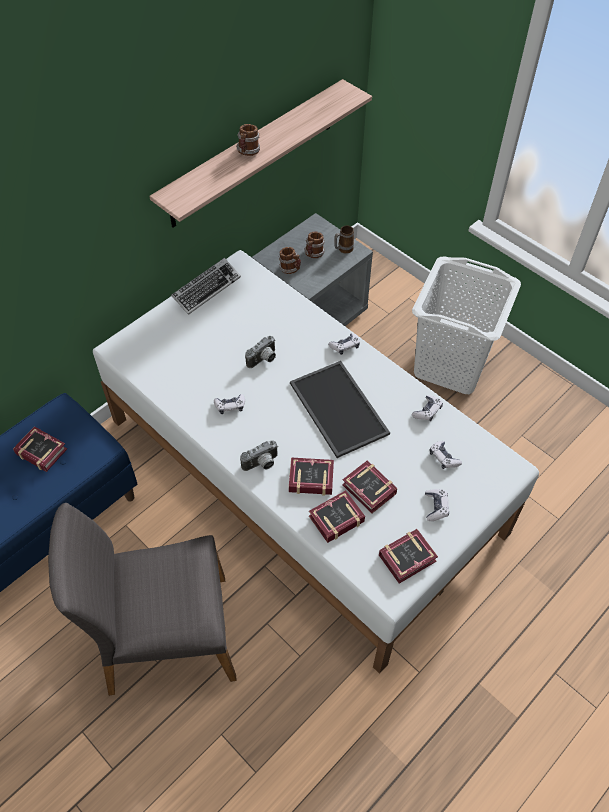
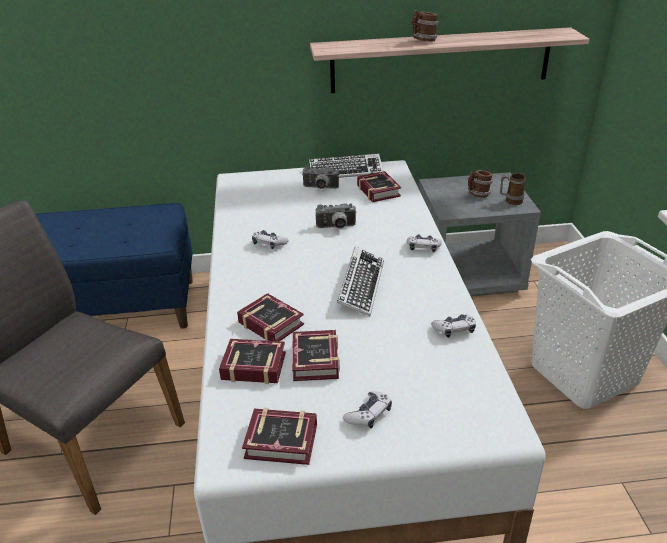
camera: 40 degrees right, 20 degrees down
(41, 450) = (121, 226): book -> book (378, 190)
(261, 464) = (242, 292): camera -> camera (320, 188)
(290, 269) = (444, 197): mug -> none
(336, 408) = (361, 285): tray -> keyboard
(443, 458) = (428, 376): game controller -> none

